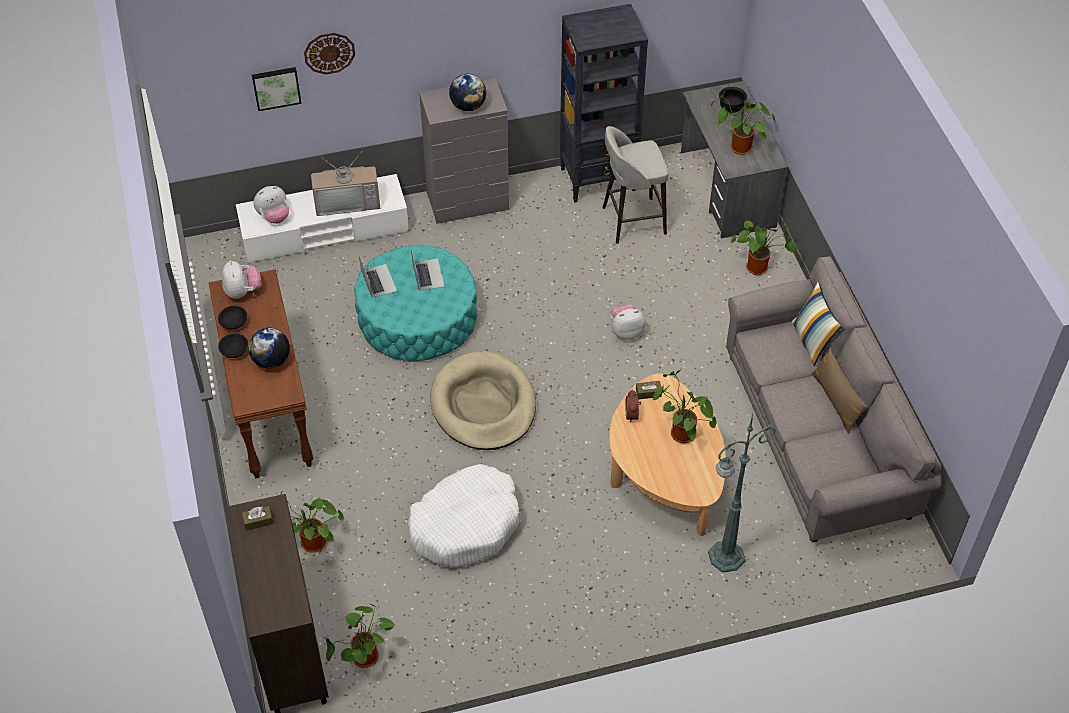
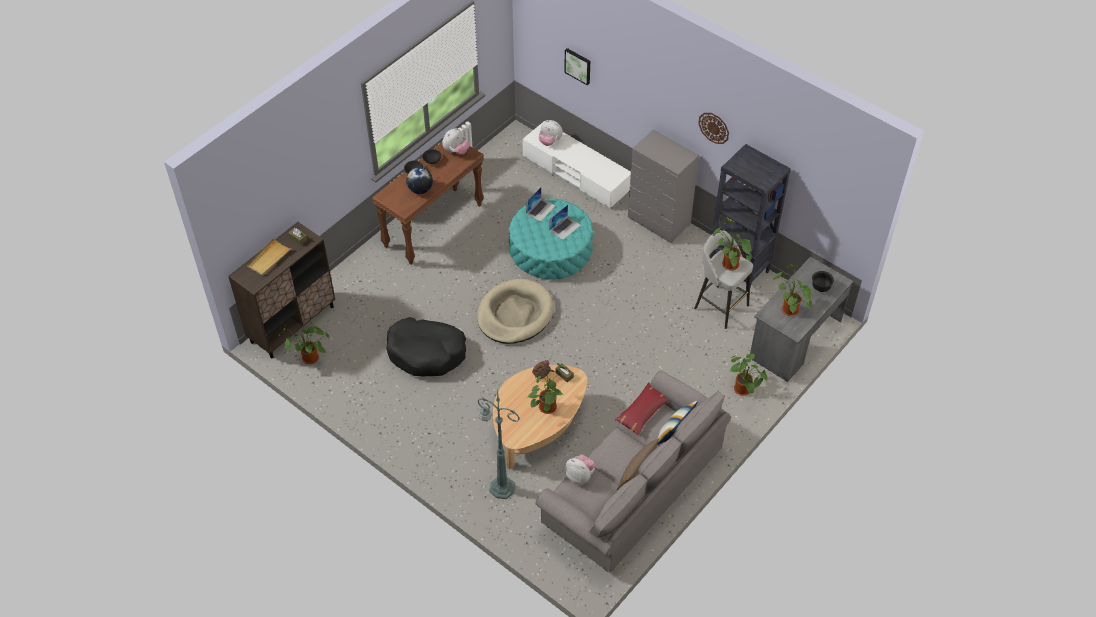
camera: 55 degrees right, 0 degrees up
(262, 572) = (269, 258): none -> beige tray
(310, 544) = (361, 294): potted plant -> potted plant (728, 264)
(329, 53) = (609, 66): wall clock -> wall clock (714, 127)
(347, 201) = (590, 164): television -> none
(465, 524) = (426, 353): white dog bed -> black dog bed
(468, 106) = (663, 156): globe -> none
(626, 331) = (628, 350): plush toy -> plush toy (580, 476)
(760, 351) = (642, 412): none -> red pillow

